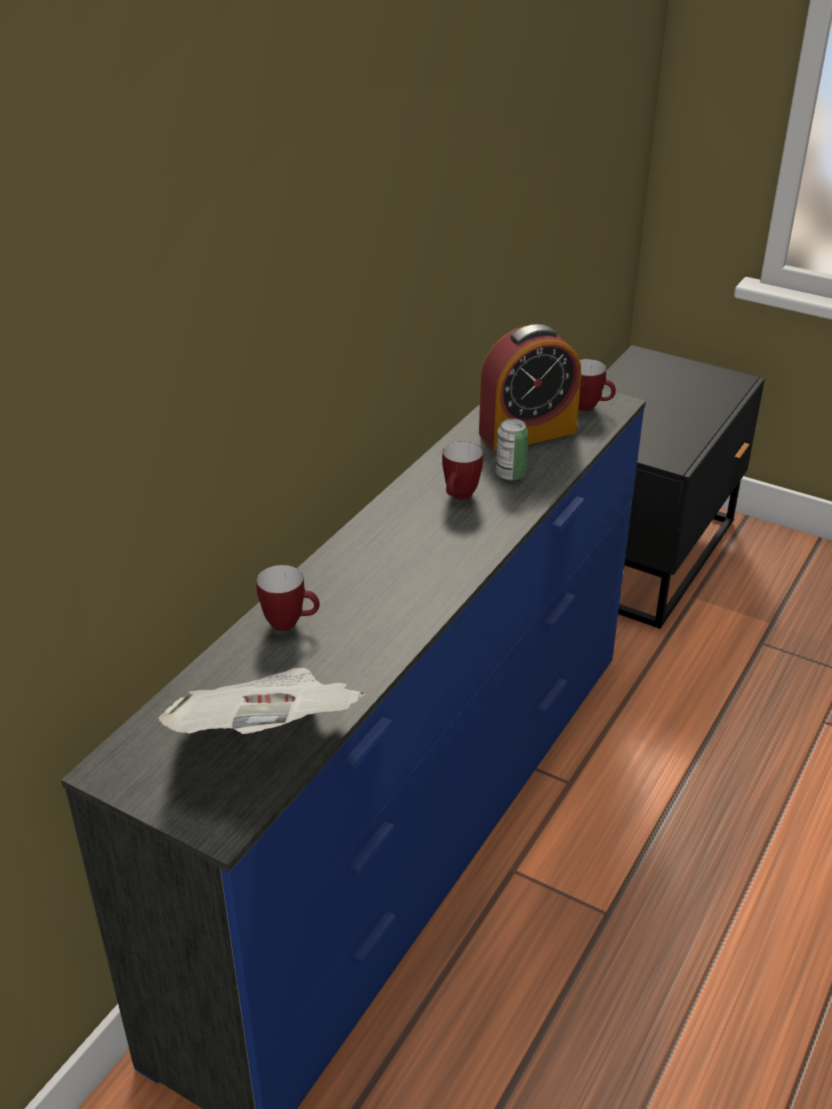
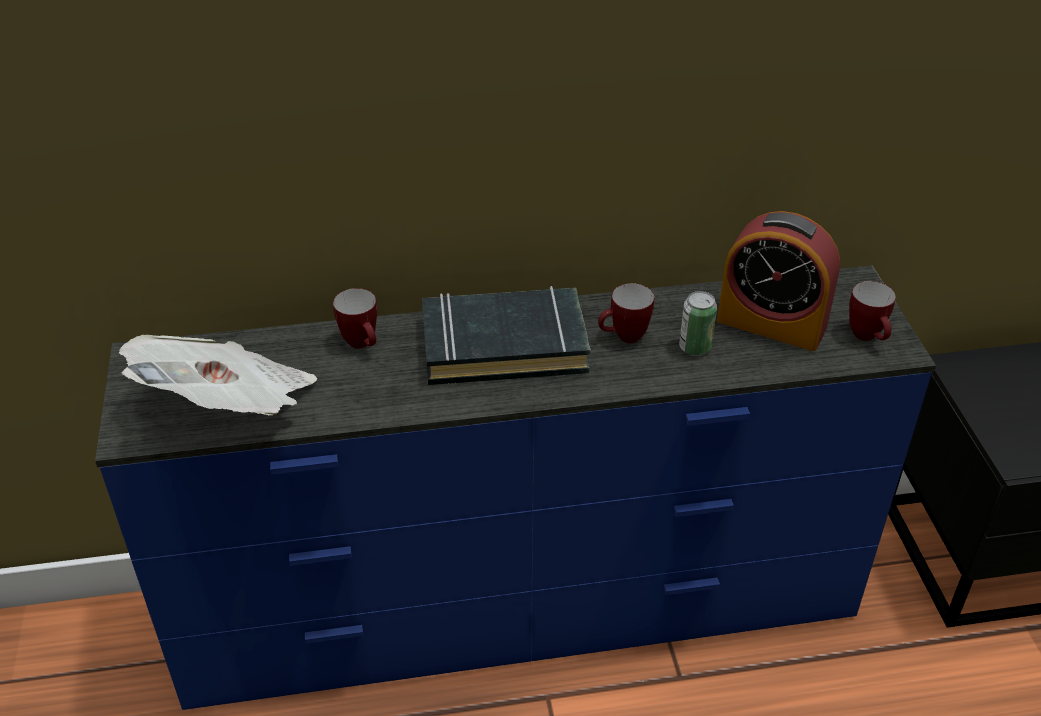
camera: 50 degrees right, 5 degrees up
(392, 553) = (504, 345): none -> black book

